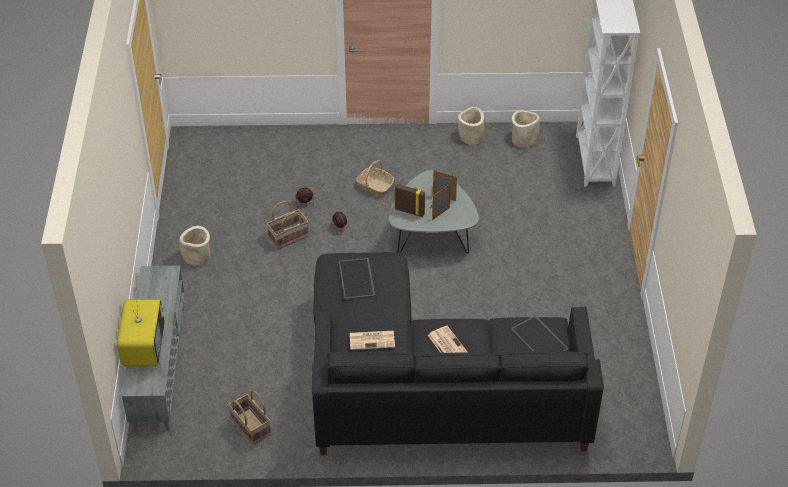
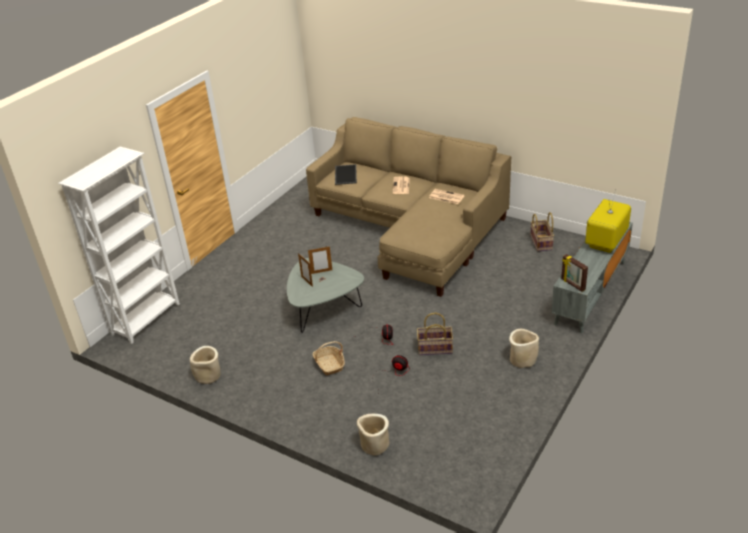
camera: 145 degrees left, 10 degrees down
(357, 279) = (427, 229): tray -> none
(409, 211) = (342, 281): picture frame -> picture frame (572, 284)
(432, 387) = (411, 228): black sofa -> beige sofa
(523, 140) = (172, 357): beige planter -> beige planter (374, 445)

